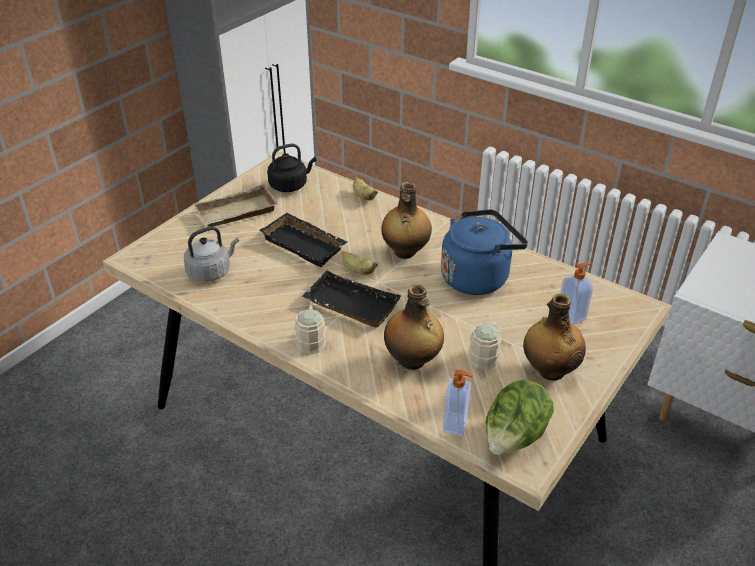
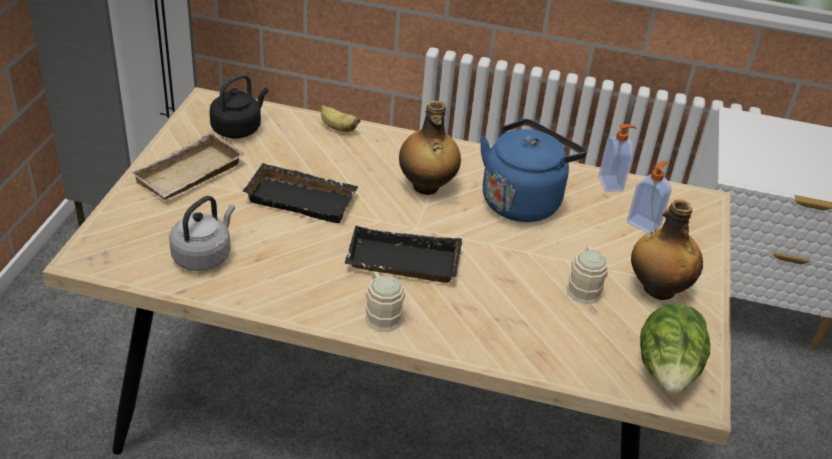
camera: 25 degrees left, 0 degrees up
(357, 271) = (385, 219): banana -> none
(412, 361) = (511, 312): bottle -> none
(456, 424) = (600, 372): soap dispenser -> soap dispenser (611, 184)

